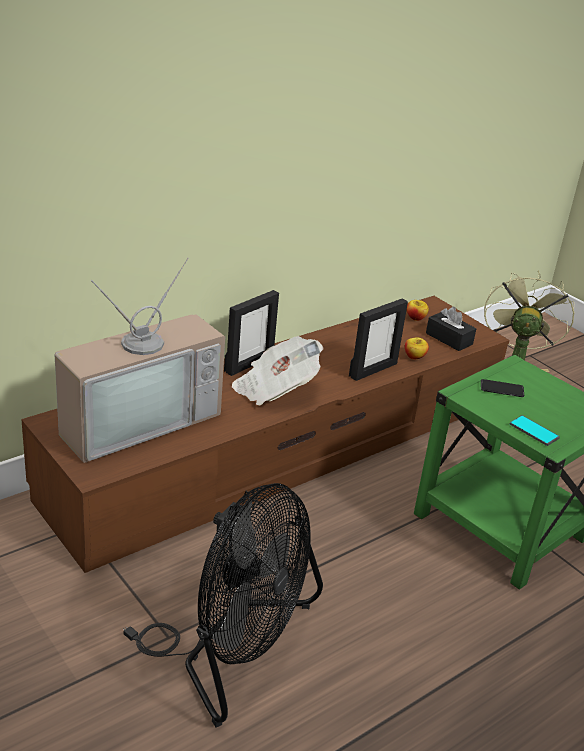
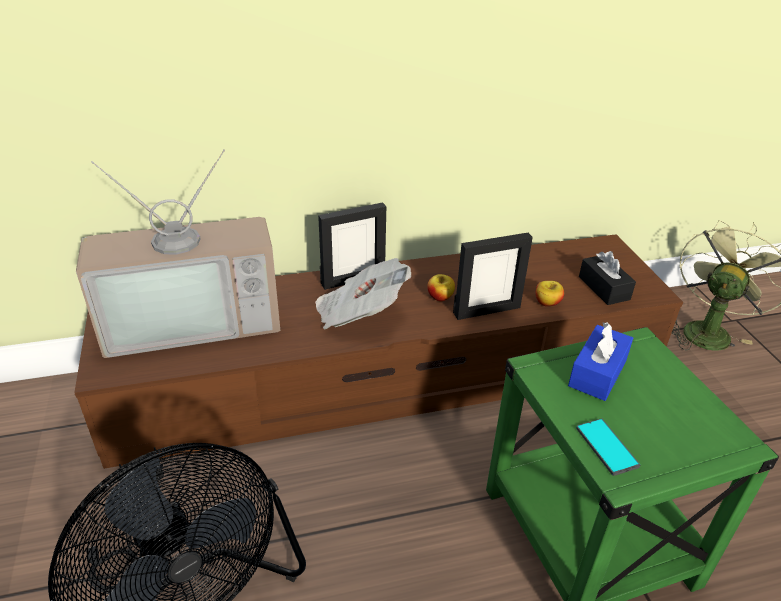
camera: 25 degrees right, 5 degrees up
(415, 318) = (577, 257): apple -> apple (440, 297)
(502, 389) = (597, 373): phone -> blue tissue box

